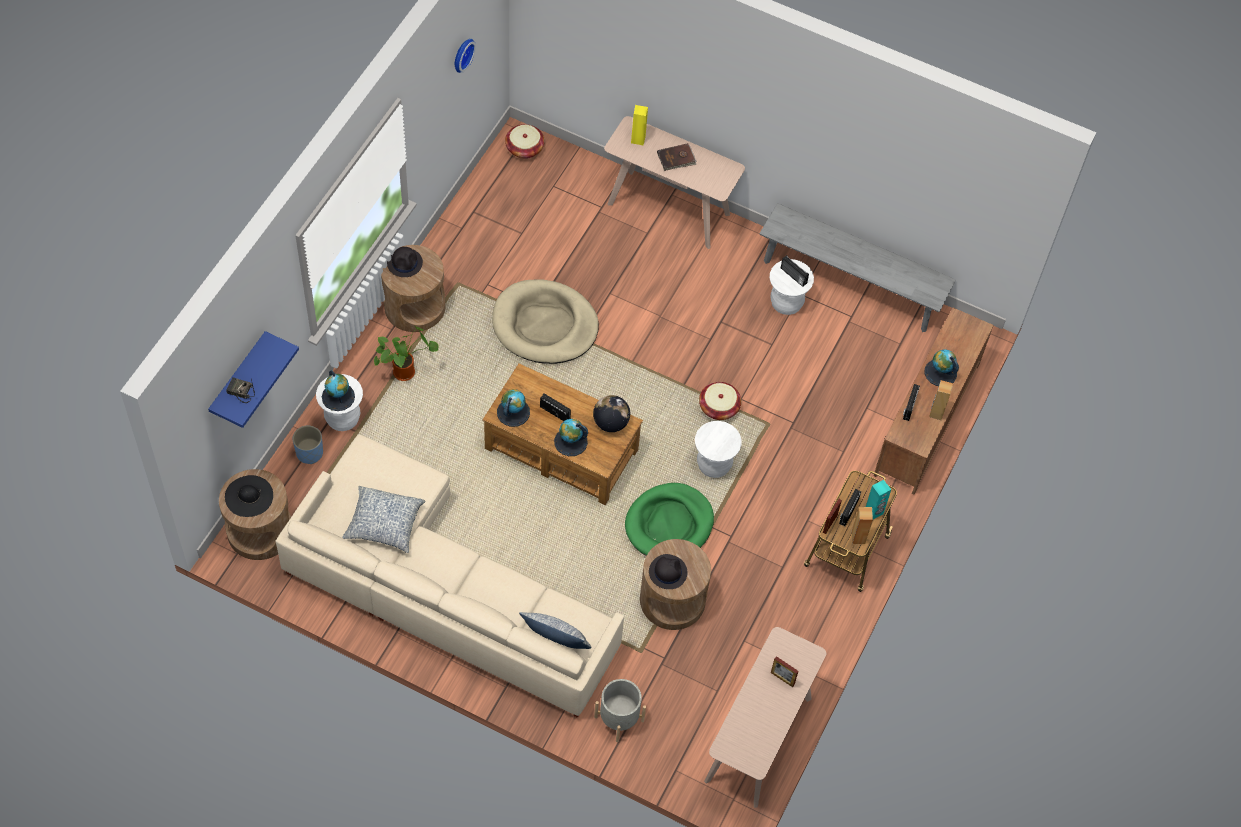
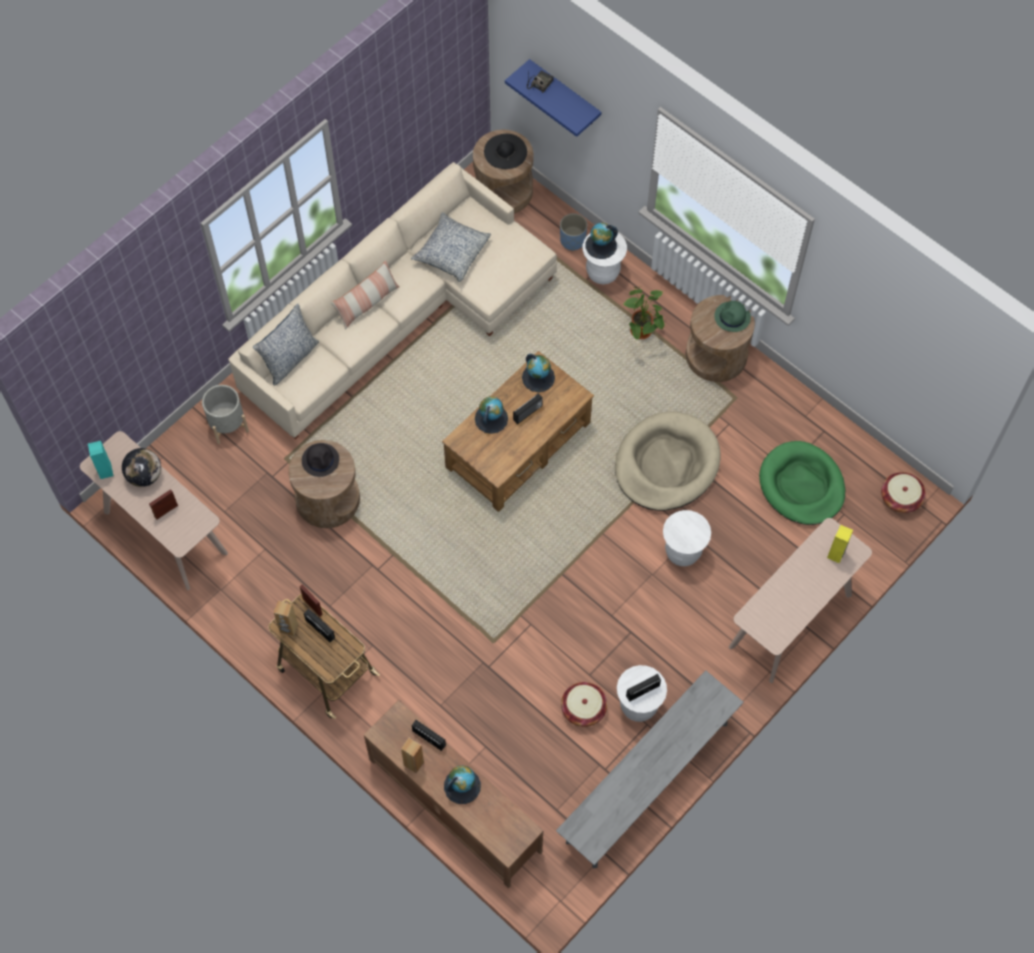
camera: 110 degrees right, 5 degrees up
(405, 263) = (732, 317): black hat -> green hat
(461, 54) = (905, 328): wall clock -> none
(467, 587) = (367, 303): none -> pillow
(611, 423) = (502, 458): globe -> globe (145, 476)
(669, 524) = (407, 517): green dog bed -> green dog bed (801, 485)
(676, 158) = (801, 587): brown book -> none
(714, 465) = (461, 576): white stool -> white stool (683, 552)
(719, 407) = (526, 600): basket -> basket (583, 709)
(874, 512) = (311, 652): turquoise speaker -> turquoise speaker (105, 471)

